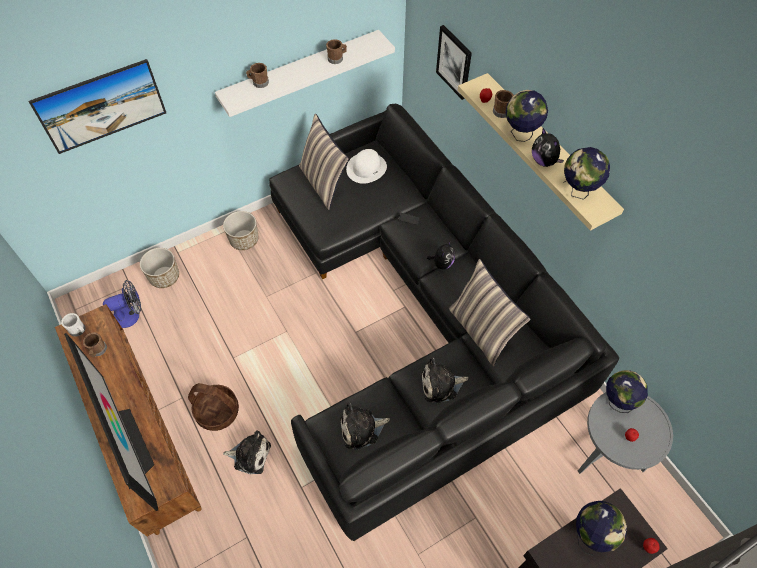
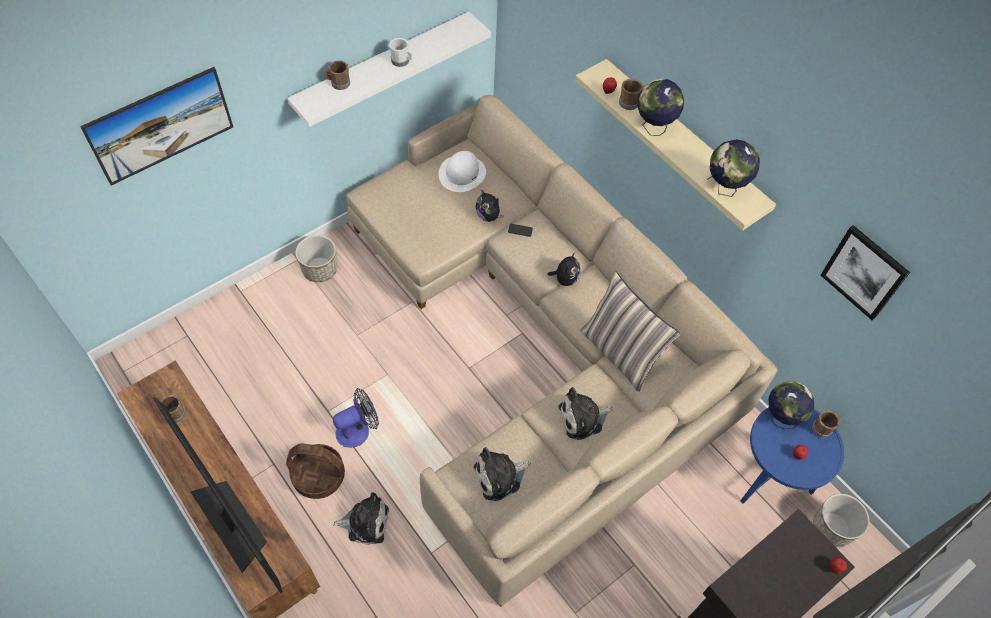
camera: 10 degrees left, 0 degrees up
(78, 330) = (147, 394): white mug -> white mug (402, 61)
(131, 315) = (195, 371): fan -> fan (358, 429)
(165, 277) = (229, 322): planter -> planter (831, 528)
(324, 183) = (414, 195): pillow -> none
(337, 58) = (426, 49): brown mug -> brown mug (823, 428)
(419, 314) = (541, 340): black sofa -> beige sofa
(454, 62) = (564, 46): picture -> picture (864, 272)
(544, 161) = (683, 156): plush toy -> plush toy (488, 216)
(591, 534) = (773, 561): globe -> none
(605, 454) = (768, 479): grey side table -> blue side table

